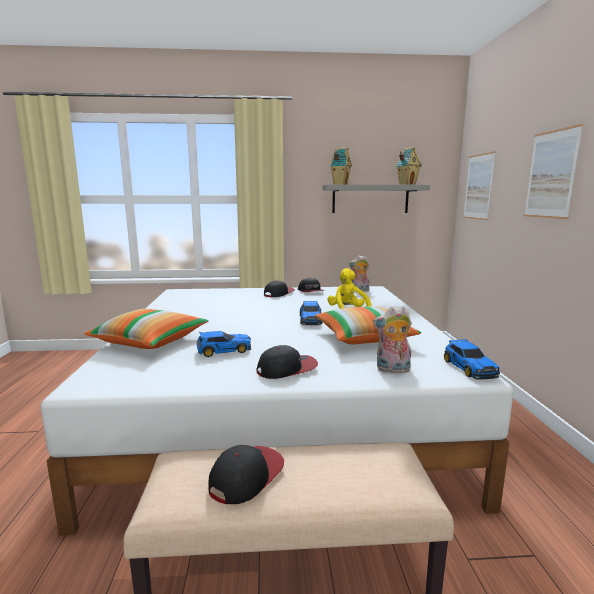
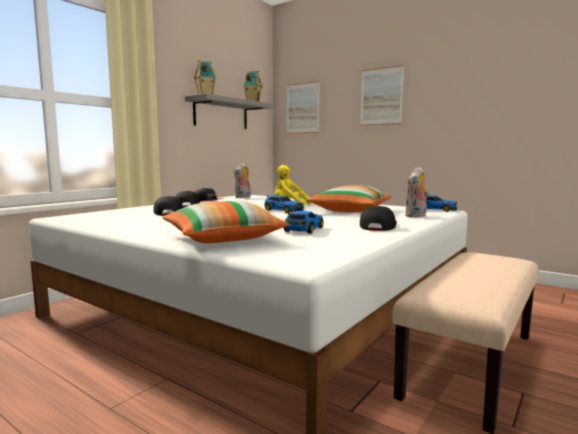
camera: 50 degrees left, 5 degrees down
(246, 476) = (473, 280): cap -> cap (168, 212)

